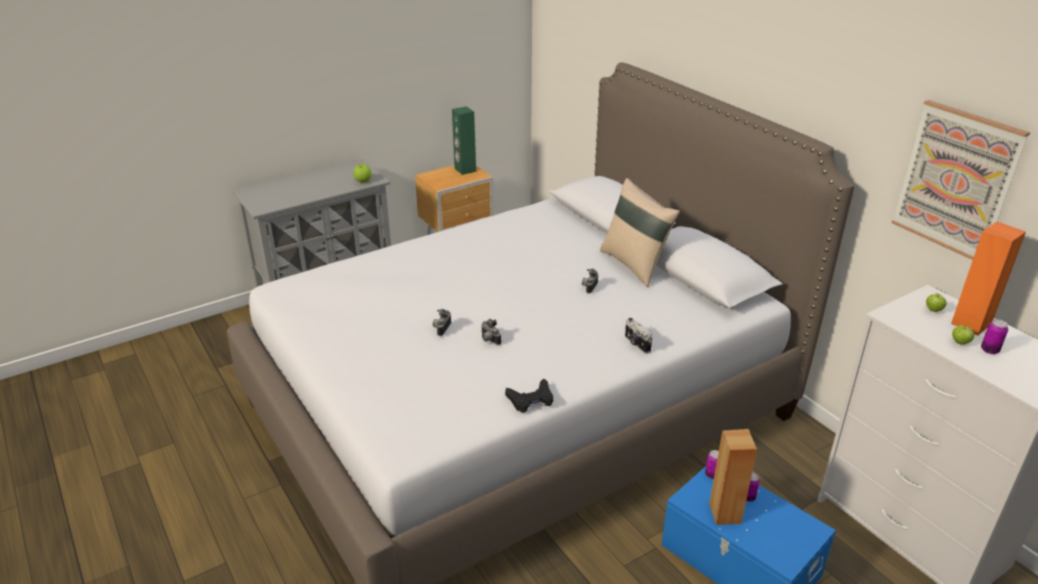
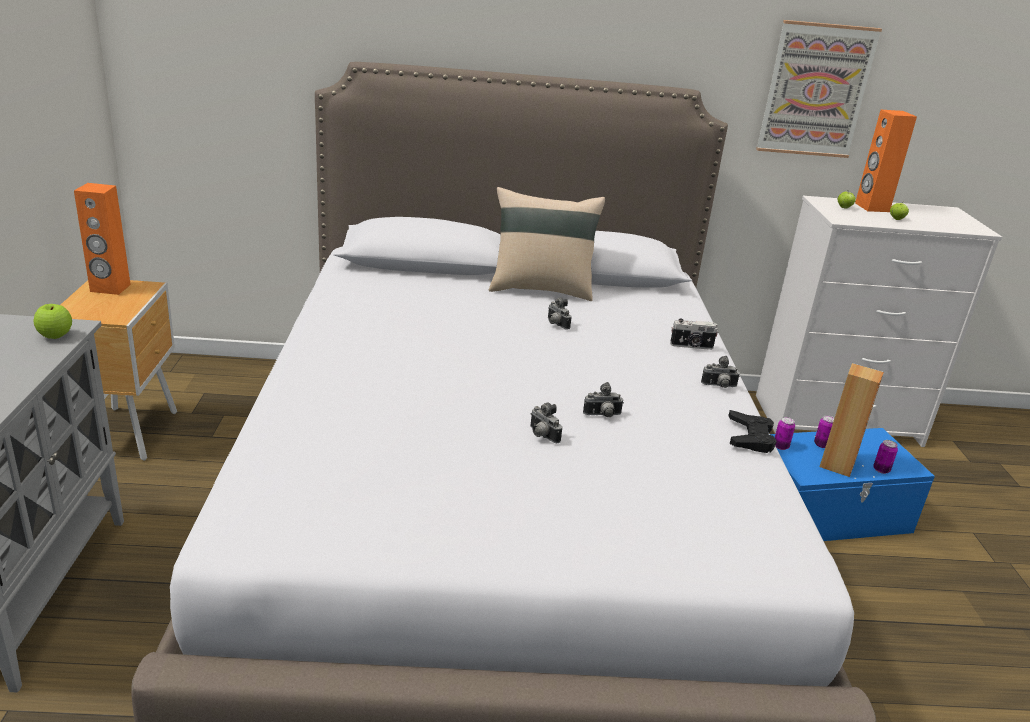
camera: 60 degrees left, 5 degrees down
(465, 170) = (110, 288): green speaker -> orange speaker
(588, 370) = (719, 386): none -> camera
(989, 350) = (912, 217): can -> can (881, 470)

